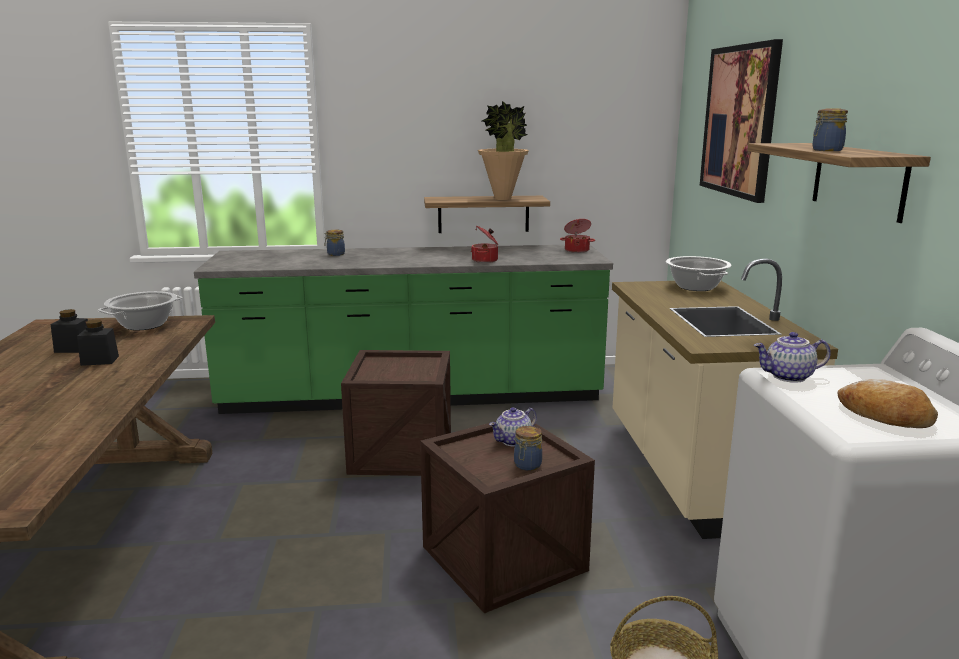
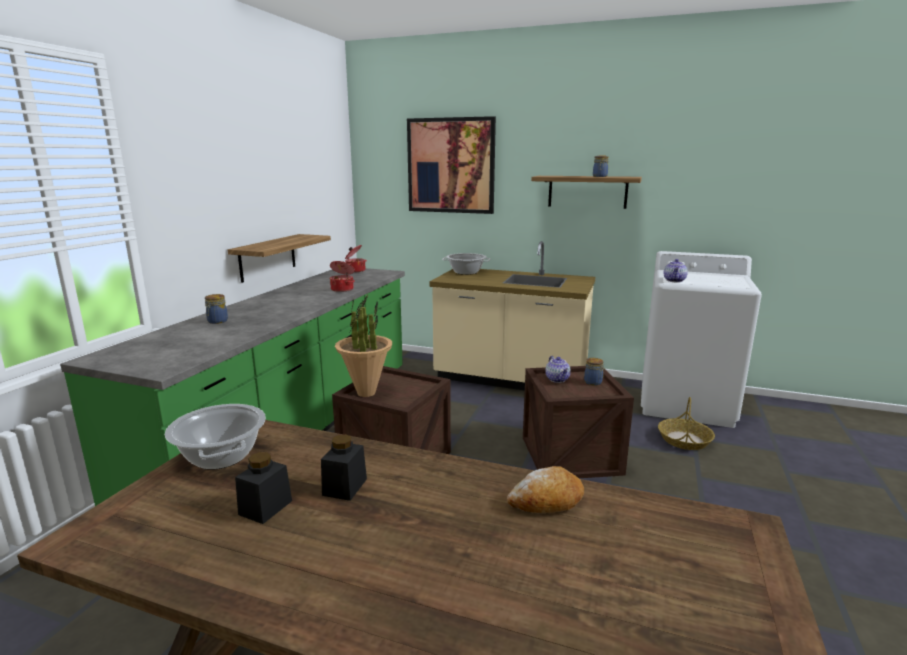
camera: 65 degrees left, 0 degrees up
(503, 199) = (295, 239): potted plant -> potted plant (366, 393)
(884, 416) = (723, 280): bread -> bread (547, 501)

